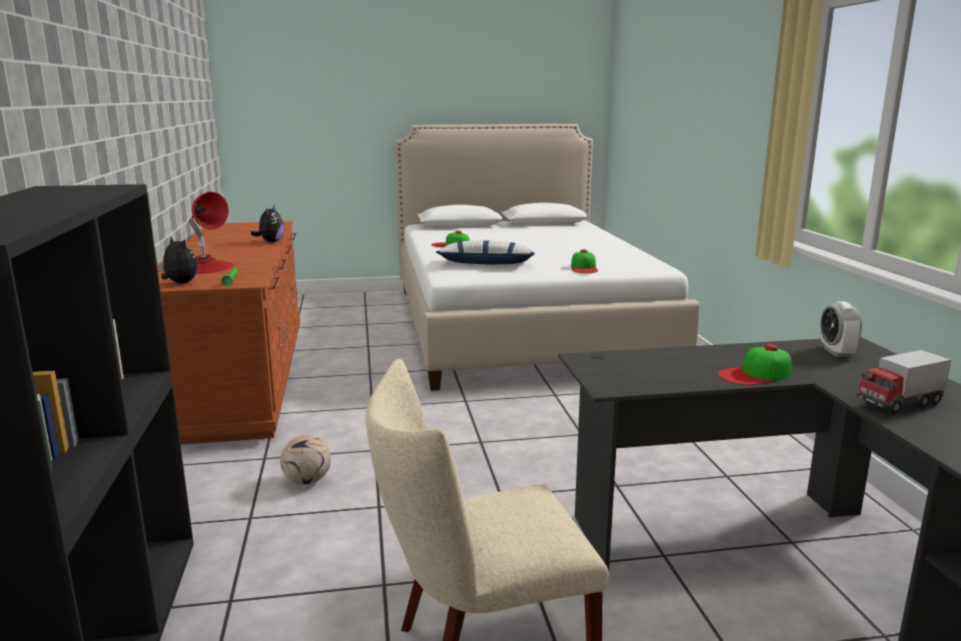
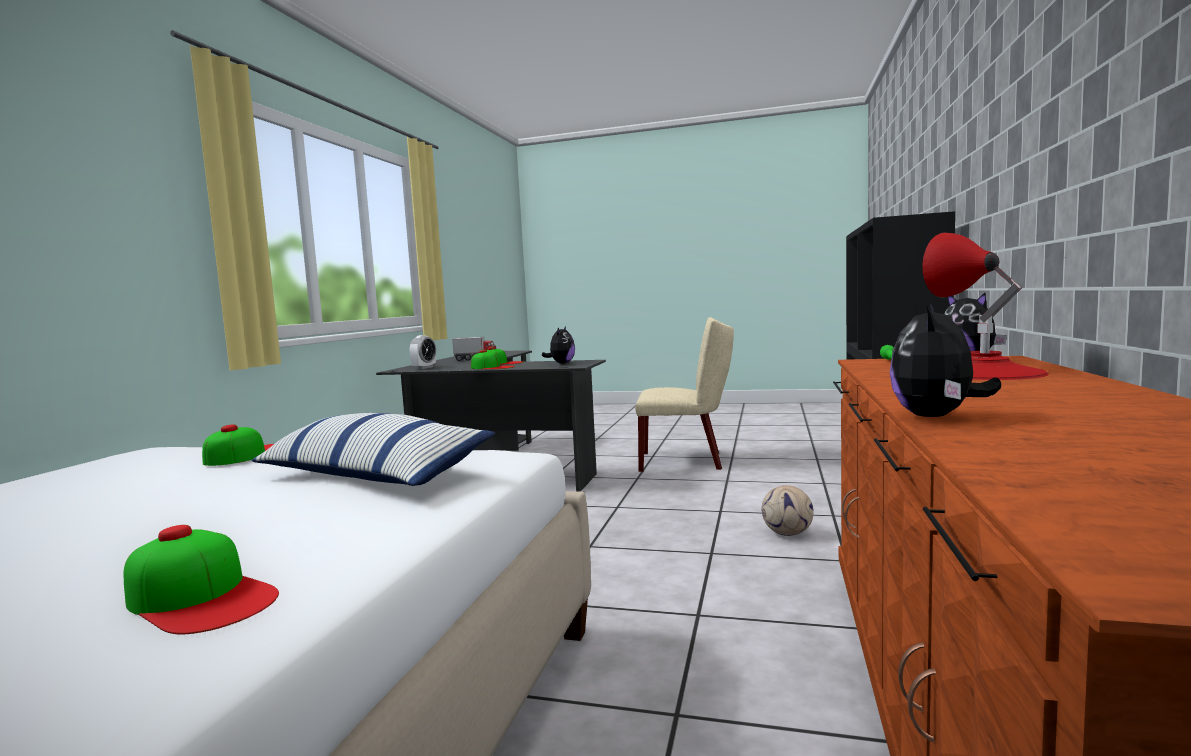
camera: 155 degrees left, 10 degrees down
(633, 372) = (561, 363): none -> plush toy
(715, 354) = (492, 367): none -> cap

